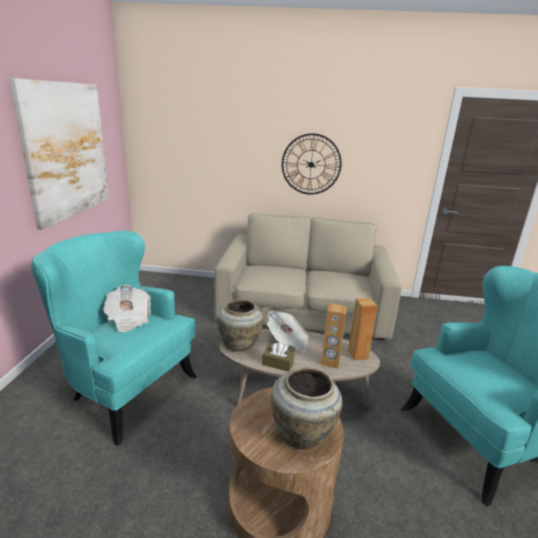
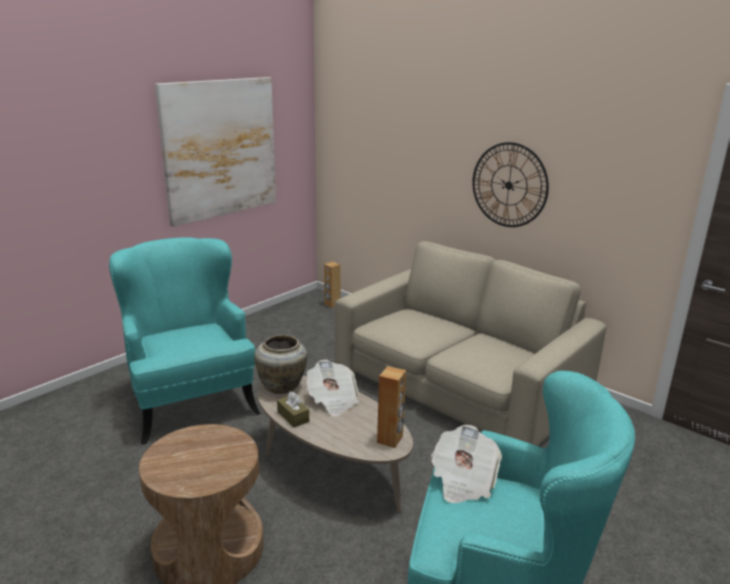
camera: 35 degrees right, 0 degrees up
(128, 319) = (196, 330): newspaper -> newspaper (463, 480)
(303, 434) = (200, 470): beige vase -> none
(330, 362) = (347, 435): brown speaker -> brown speaker (332, 304)

